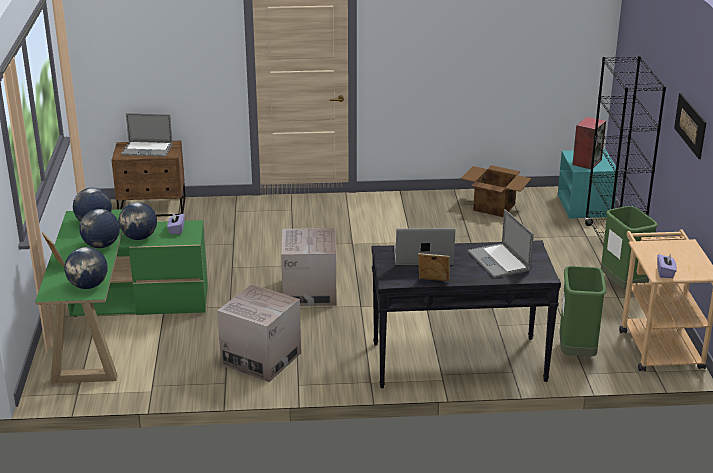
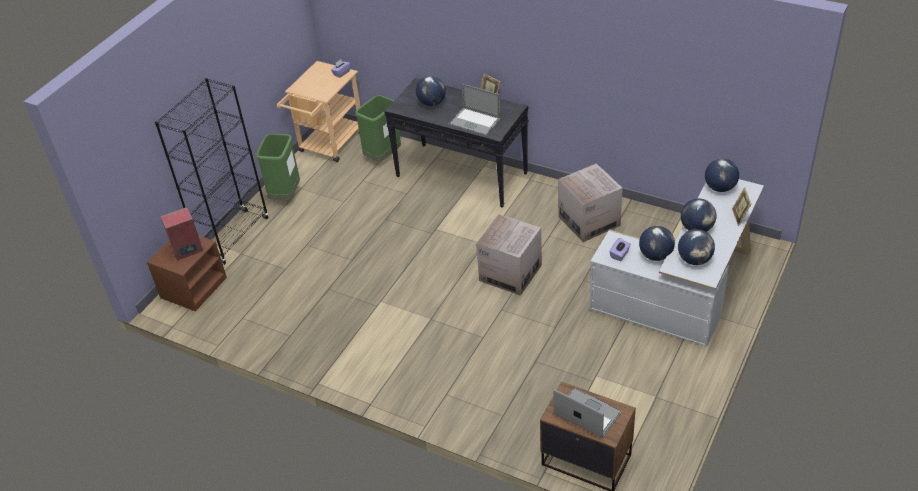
camera: 145 degrees left, 15 degrees up
(117, 325) = (683, 292): green desk -> white desk
(493, 207) = (264, 319): cardboard box -> none
(498, 261) = (432, 103): laptop -> globe
(585, 207) = (193, 287): turquoise nightstand -> brown nightstand
(690, 125) = (242, 54): picture -> none

